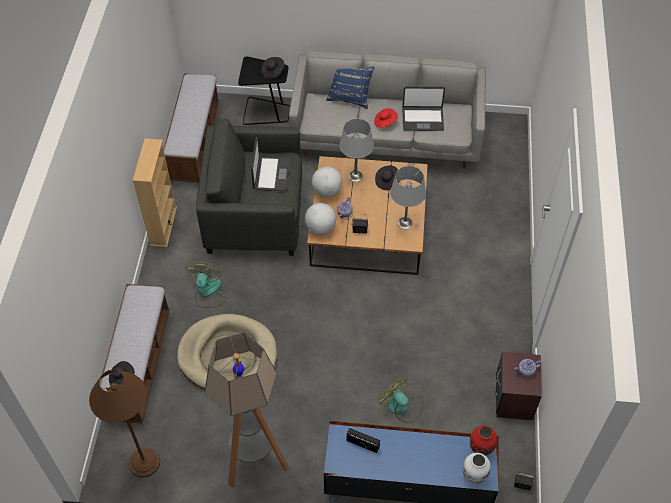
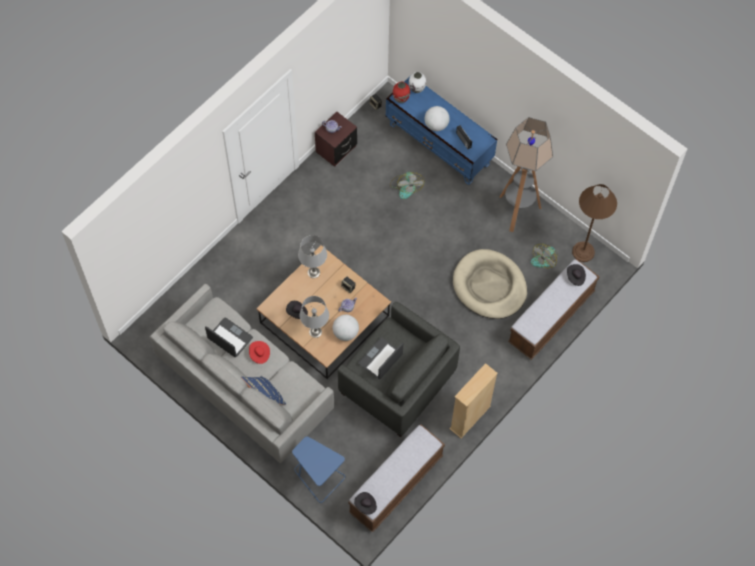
camera: 145 degrees left, 10 degrees up
(208, 292) = (472, 341): fan -> fan (544, 258)
(266, 112) = (318, 477): black side table -> blue side table
(273, 72) = (309, 452): black hat -> black hat (365, 505)
(320, 228) = (373, 306): globe -> globe (436, 125)

